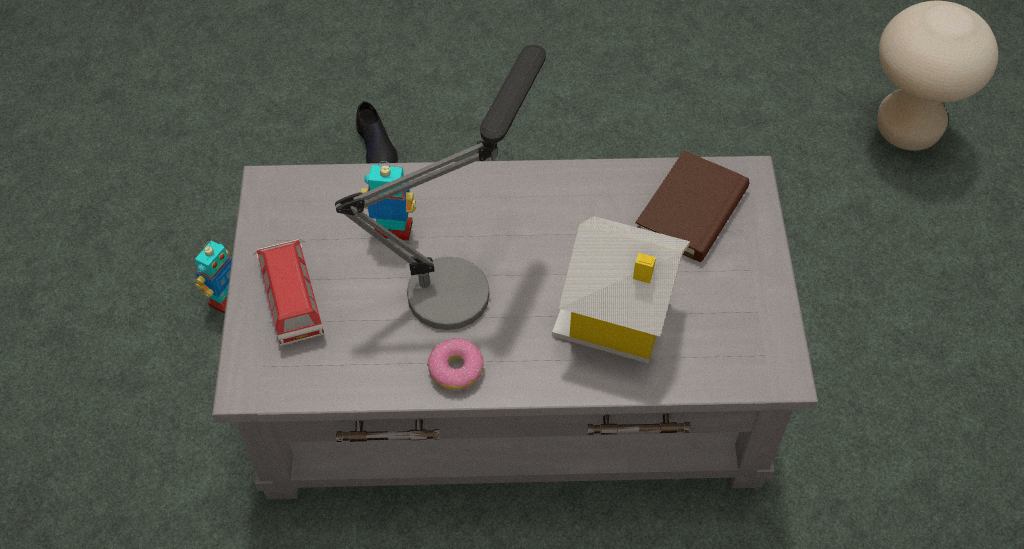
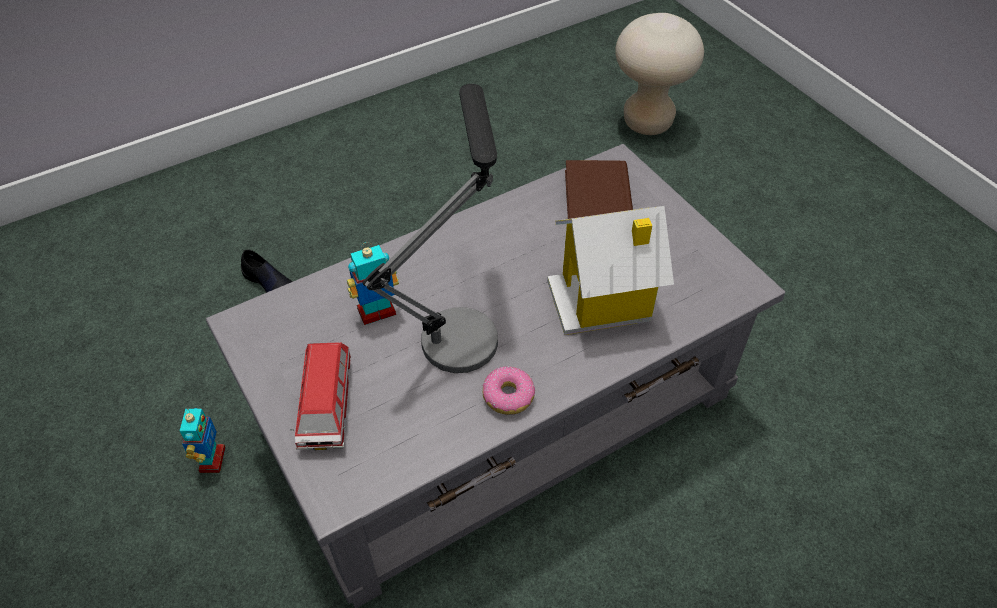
camera: 30 degrees left, 5 degrees down
(292, 299) = (326, 406): toy car -> toy car turned 135 degrees counterclockwise

